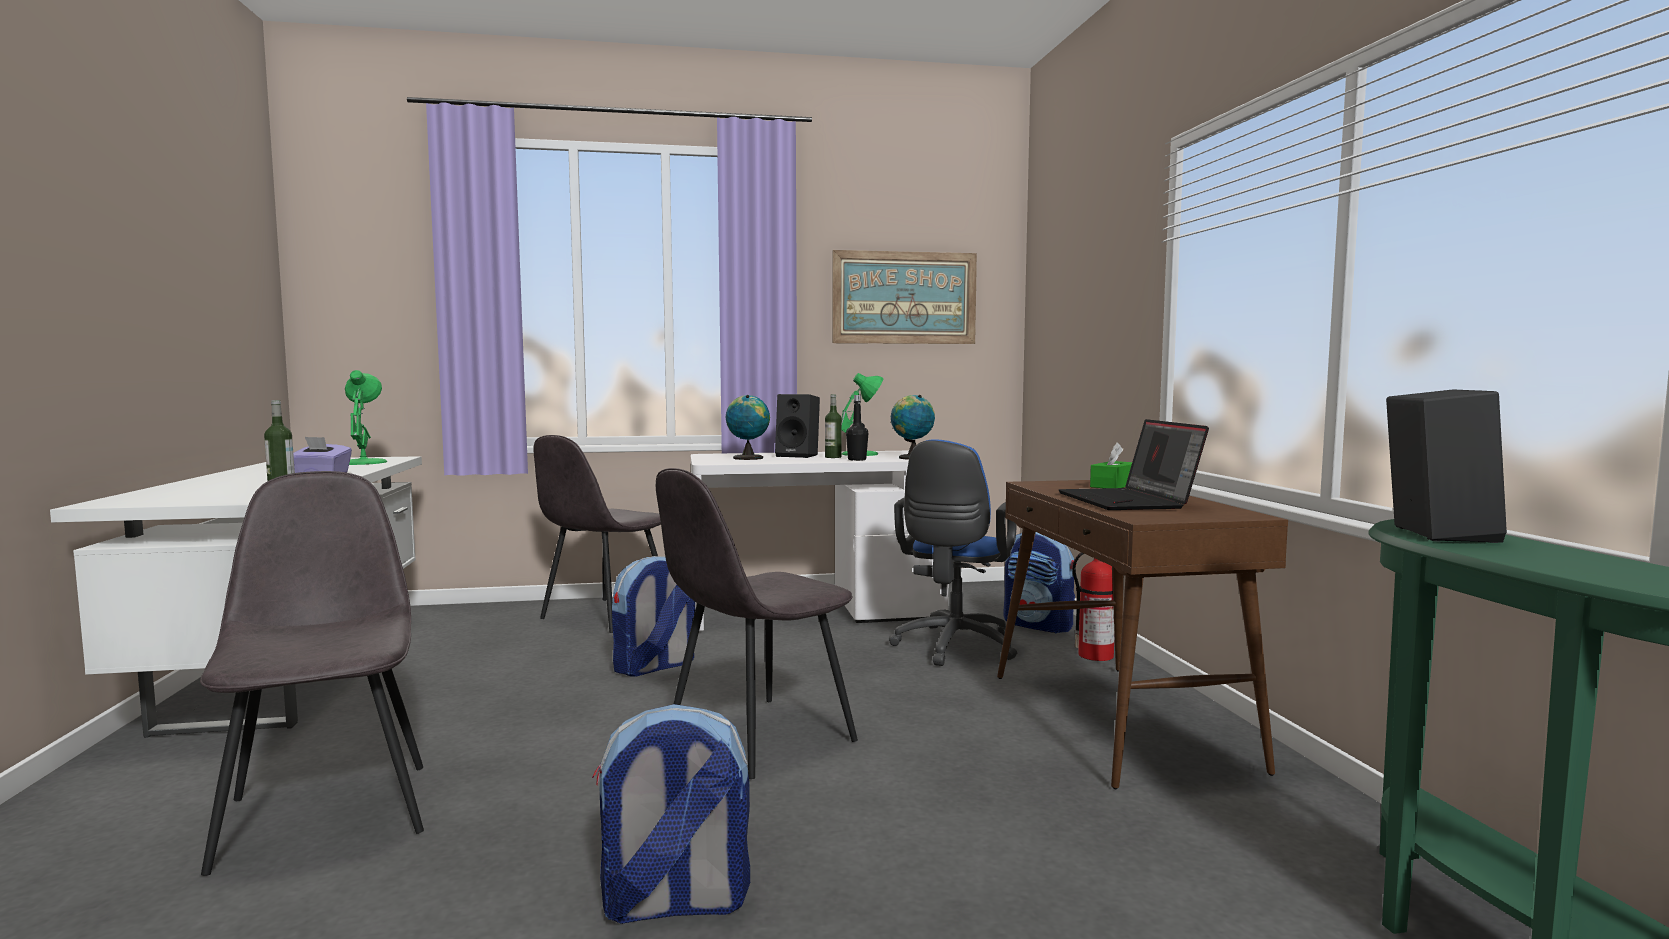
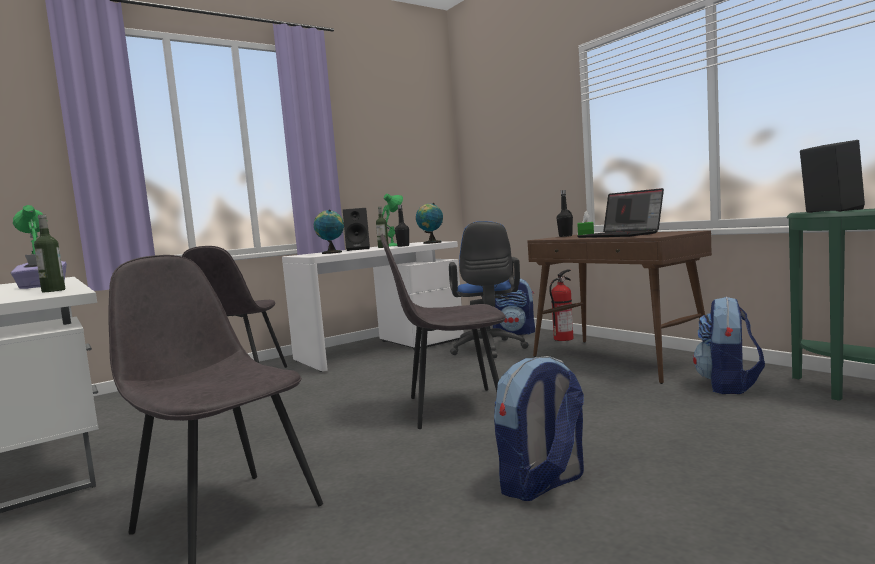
camera: 25 degrees left, 0 degrees up
(654, 667) = (326, 393): backpack -> backpack (728, 386)
(756, 737) = (452, 408): grey chair -> grey chair turned 60 degrees clockwise
(904, 298) = (393, 148): picture -> none
(1081, 482) = (565, 236): none -> black bottle

